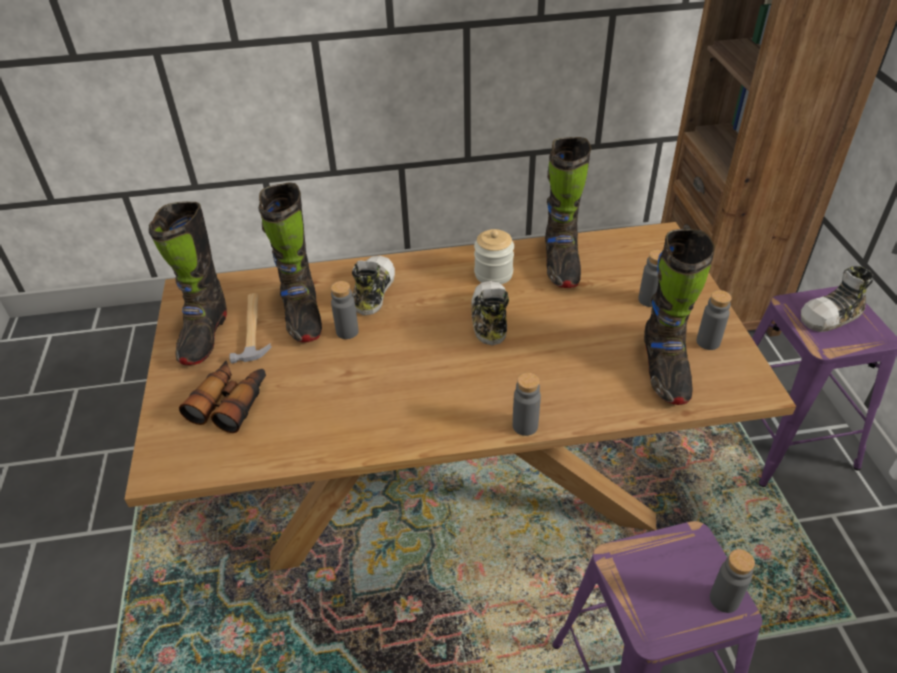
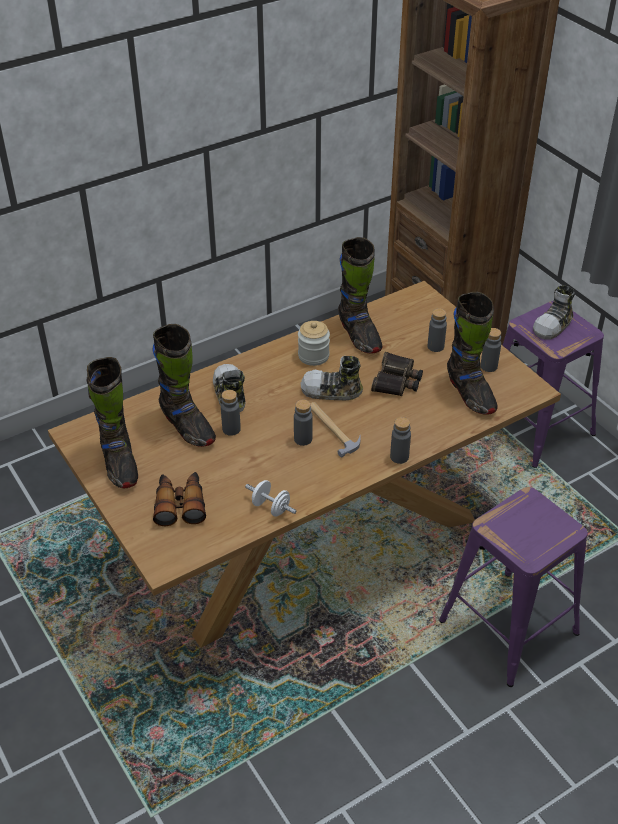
camera: 25 degrees left, 0 degrees up
(253, 329) = (155, 448): hammer -> hammer (332, 429)
(327, 441) = (271, 507): none -> white dumbbell
(489, 319) = (331, 391): shoe -> shoe turned 60 degrees counterclockwise
(577, 328) = (397, 380): none -> binoculars
(724, 599) = (561, 526): grey bottle -> grey bottle (303, 439)

